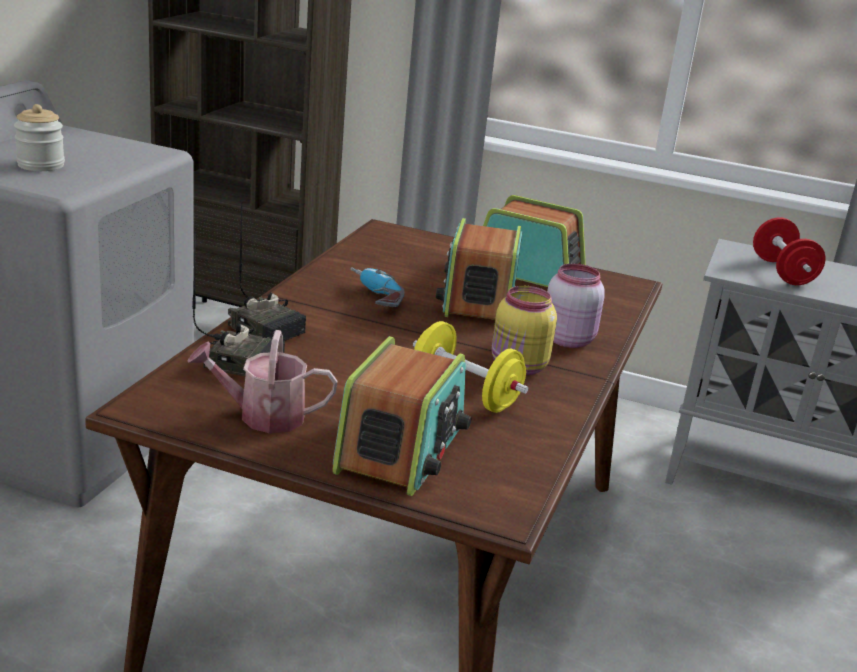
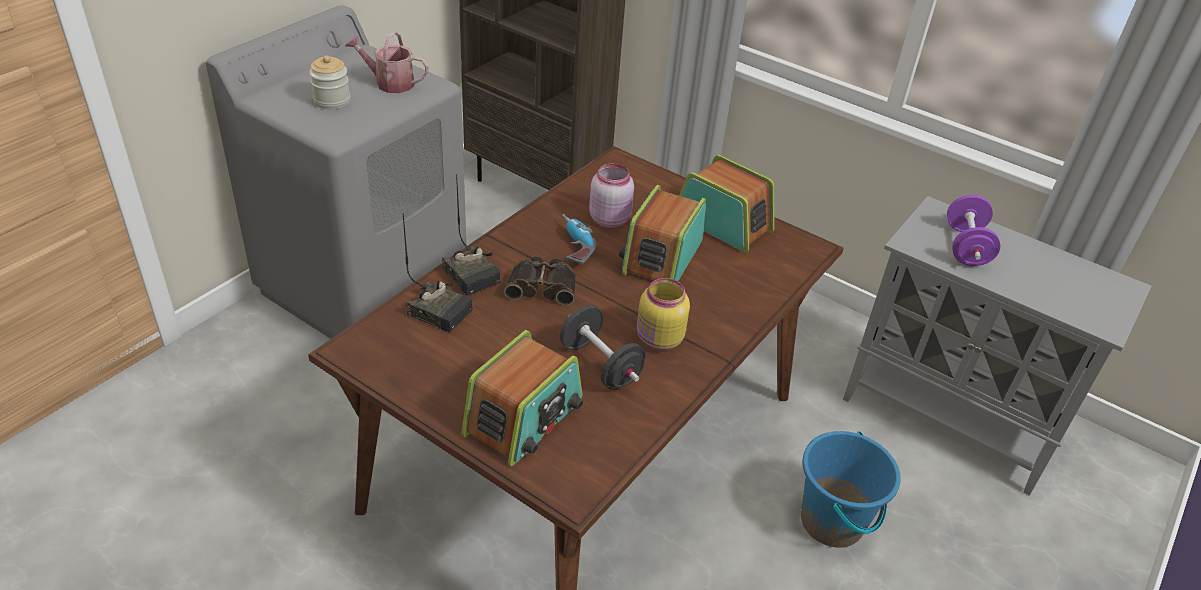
camera: 15 degrees right, 15 degrees up
(262, 416) = (433, 370): watering can -> watering can (389, 83)
(357, 333) = (542, 286): none -> binoculars
(465, 394) = (600, 365): yellow dumbbell -> black dumbbell
(567, 339) = (717, 311): pink jar -> pink jar (610, 219)
(712, 600) = (832, 522): none -> blue bucket
(782, 272) = (966, 247): red dumbbell -> purple dumbbell

